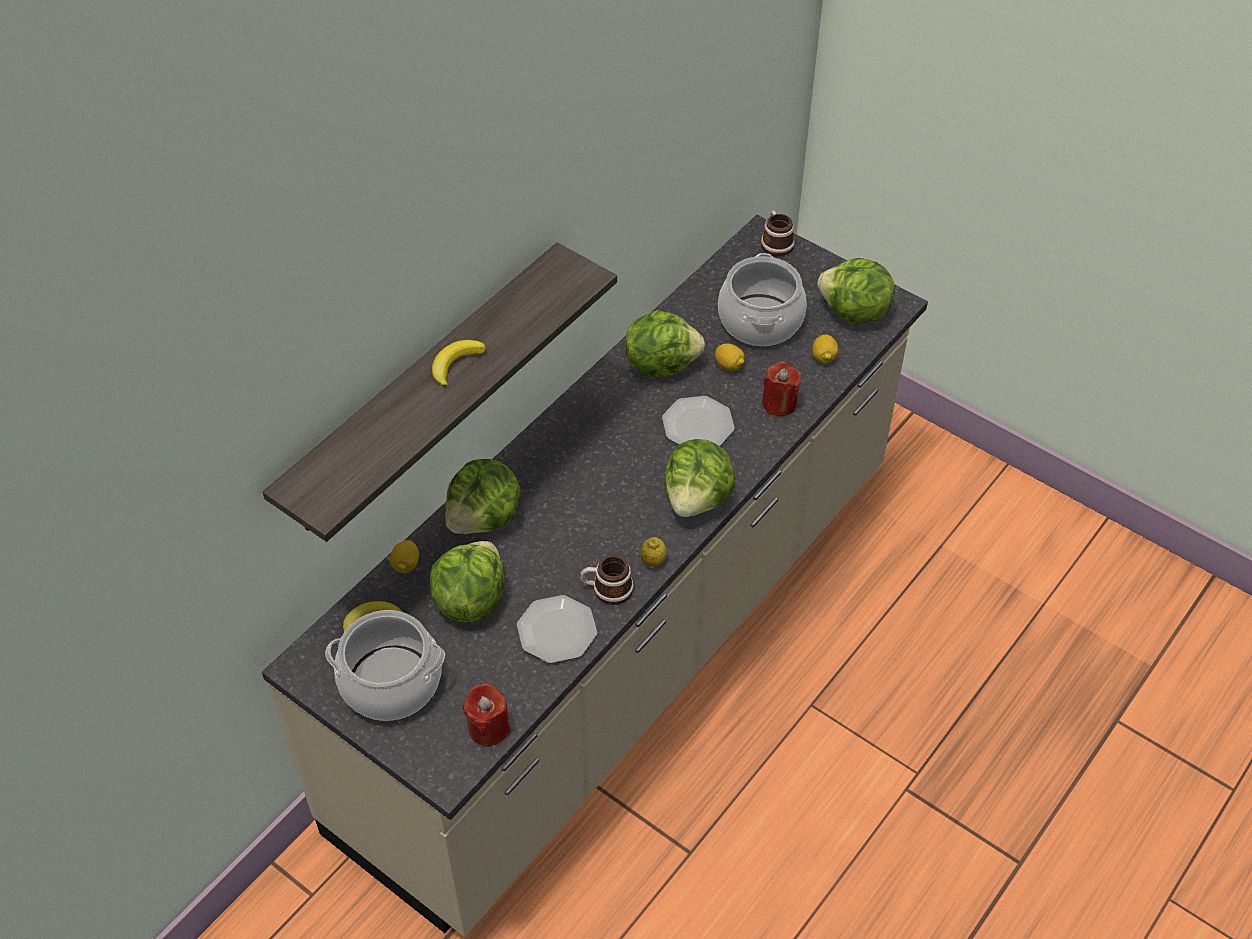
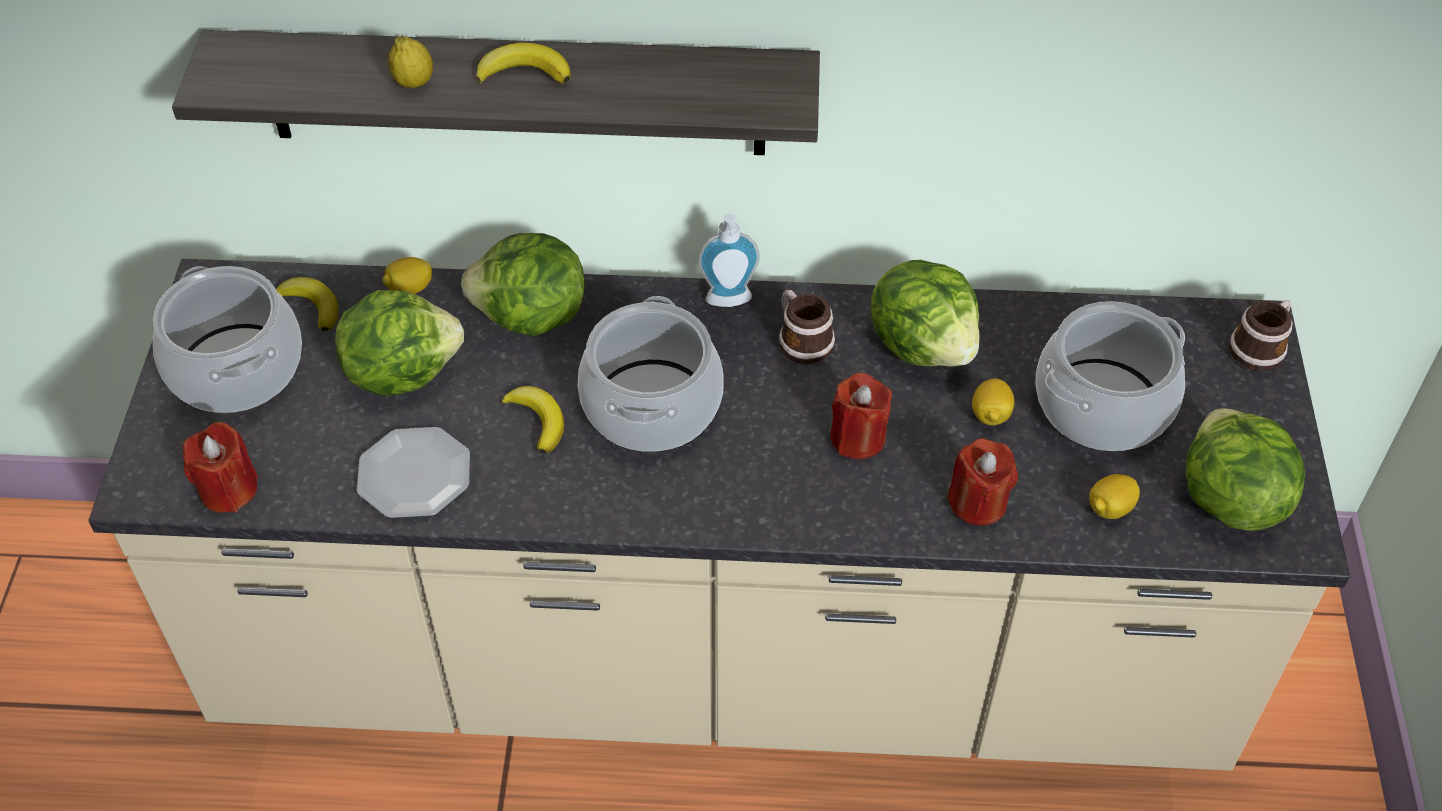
camera: 55 degrees right, 0 degrees up
(556, 425) = (729, 302): none -> soap dispenser
(566, 554) = (538, 420): none -> banana
(600, 499) = (651, 405): none -> cooking pot
(607, 589) = (515, 489): mug -> mug (801, 339)
(653, 561) = (596, 511): lemon -> lemon (414, 83)
(697, 499) = (734, 502): lettuce -> none
(698, 425) = (858, 438): plate -> red candle

